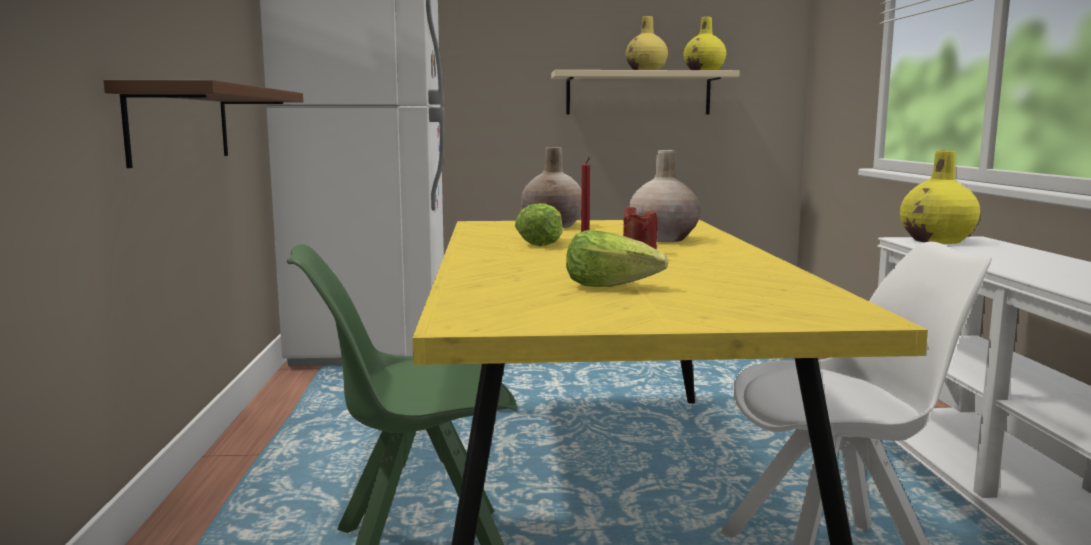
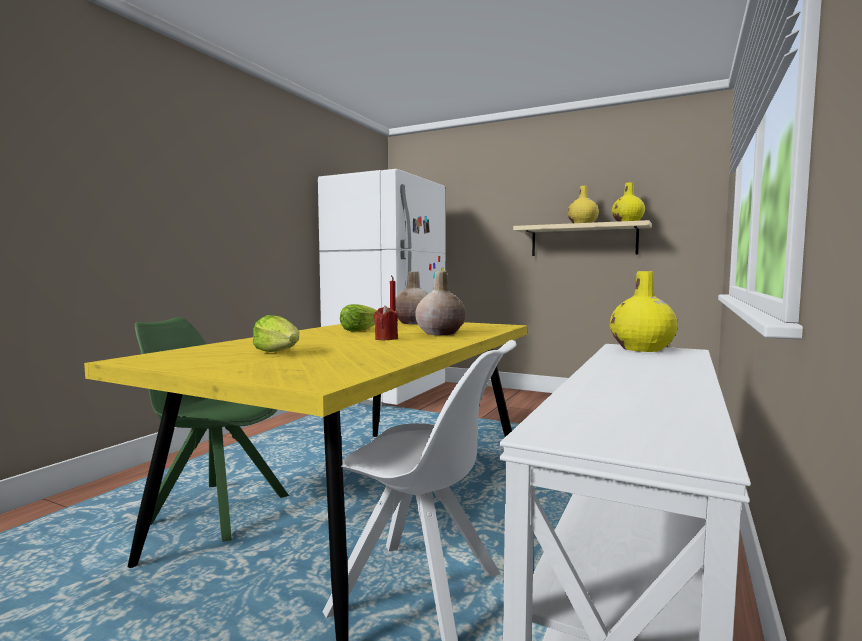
camera: 30 degrees right, 5 degrees down
(181, 124) = (219, 258): brown shelf -> none

